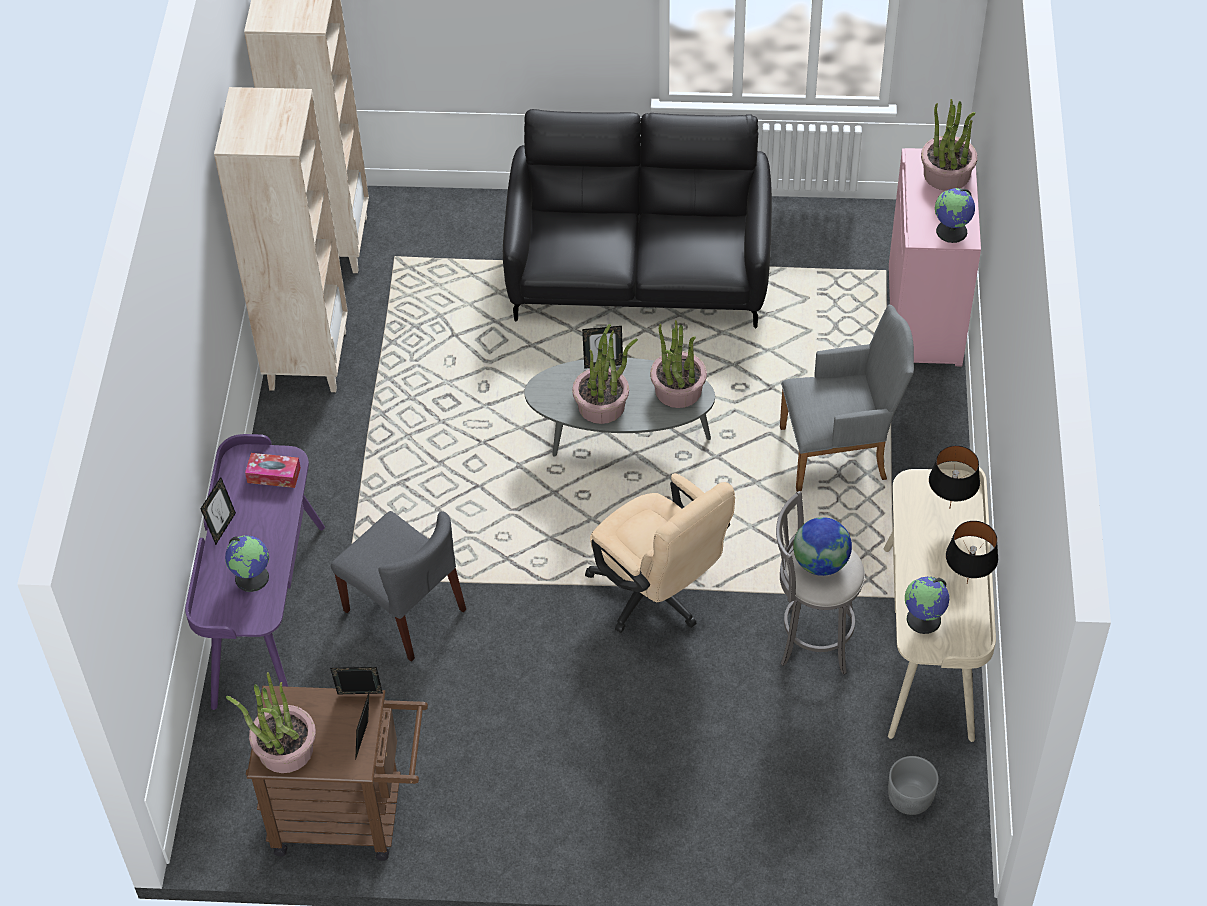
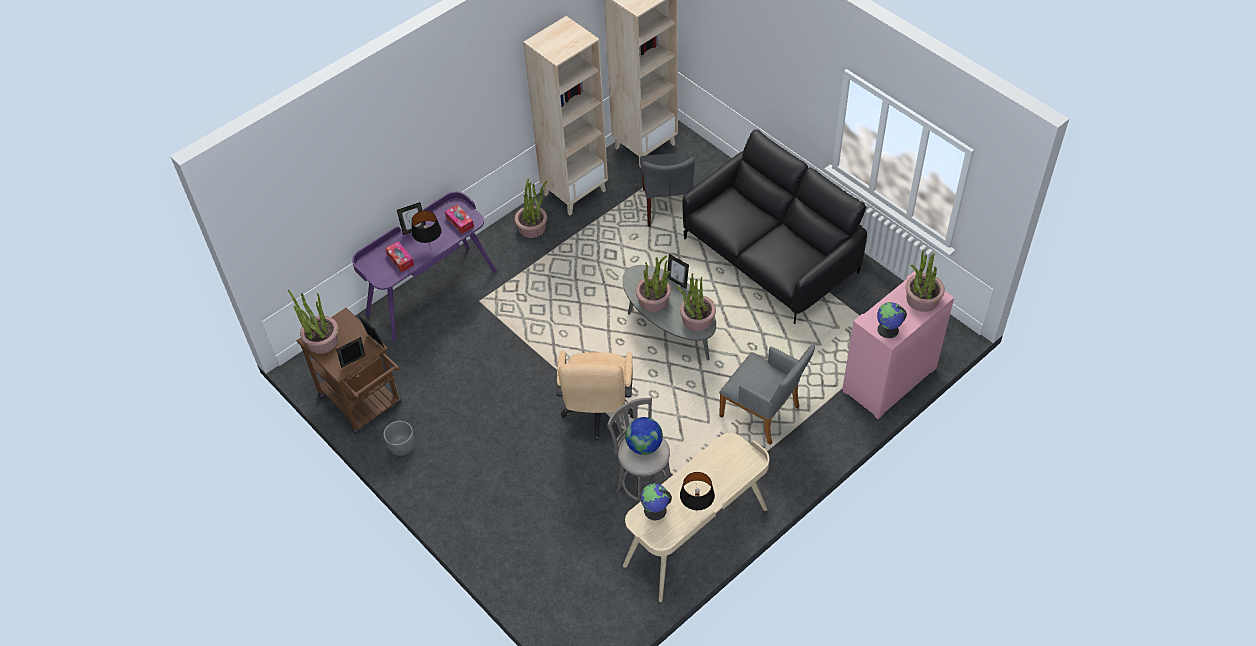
camera: 45 degrees right, 0 degrees up
(252, 577) = (400, 259): globe -> tissue box
(305, 440) = (532, 227): none -> potted plant
(405, 611) = (486, 334): grey chair -> grey chair (667, 206)
(909, 798) = (598, 601): grey planter -> grey planter (401, 446)
(949, 509) = (733, 469): black table lamp -> black table lamp (430, 249)

